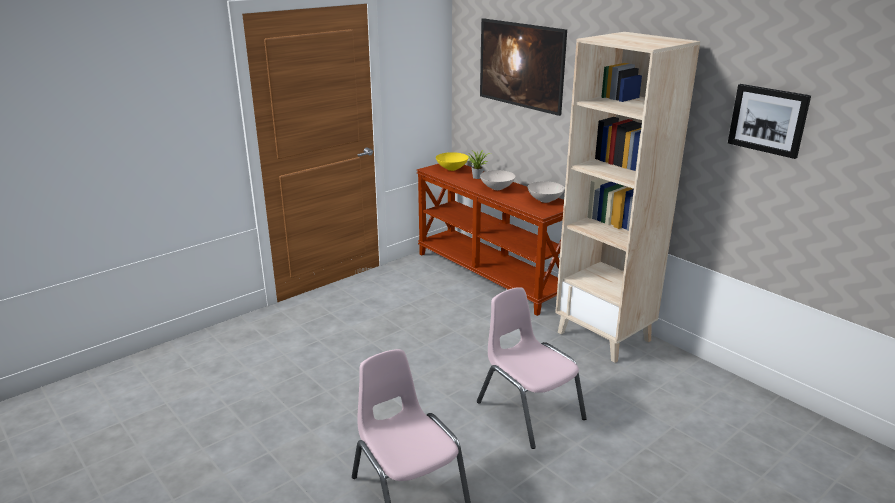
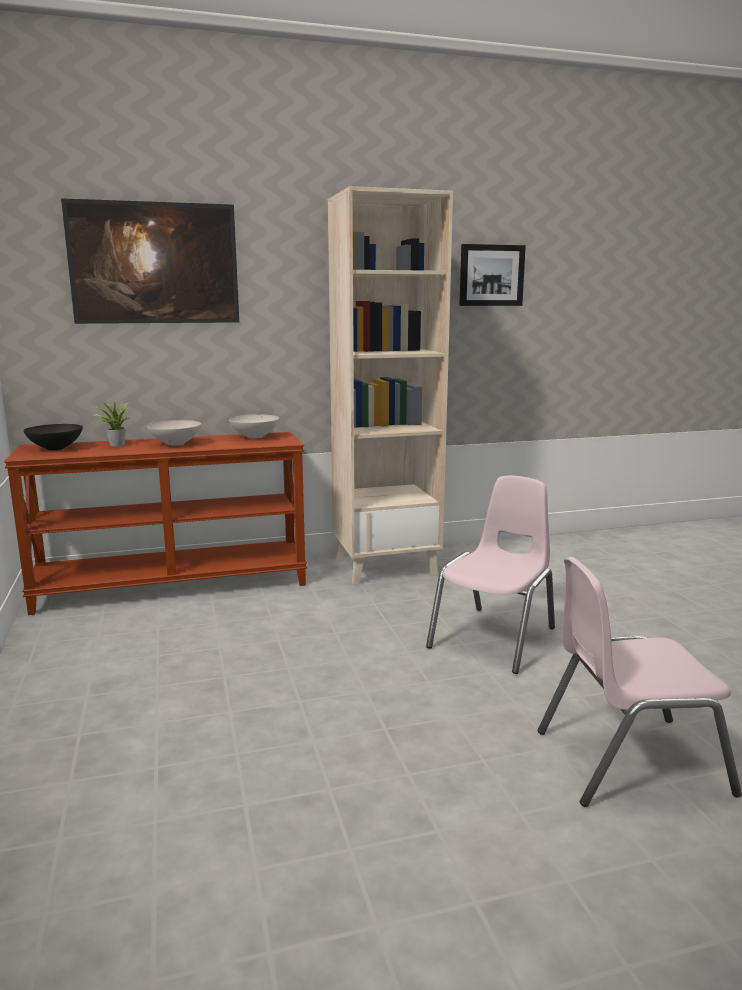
camera: 65 degrees left, 10 degrees down
(452, 169) = (55, 448): yellow bowl -> black bowl
(529, 410) = (494, 638): pink chair -> pink chair turned 135 degrees clockwise

